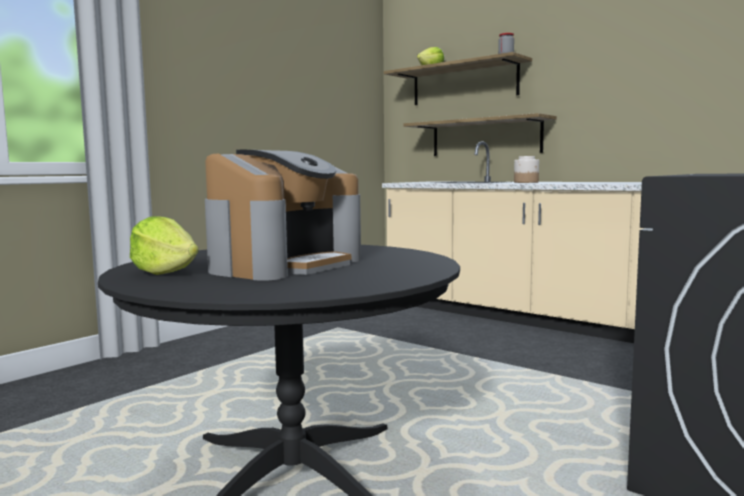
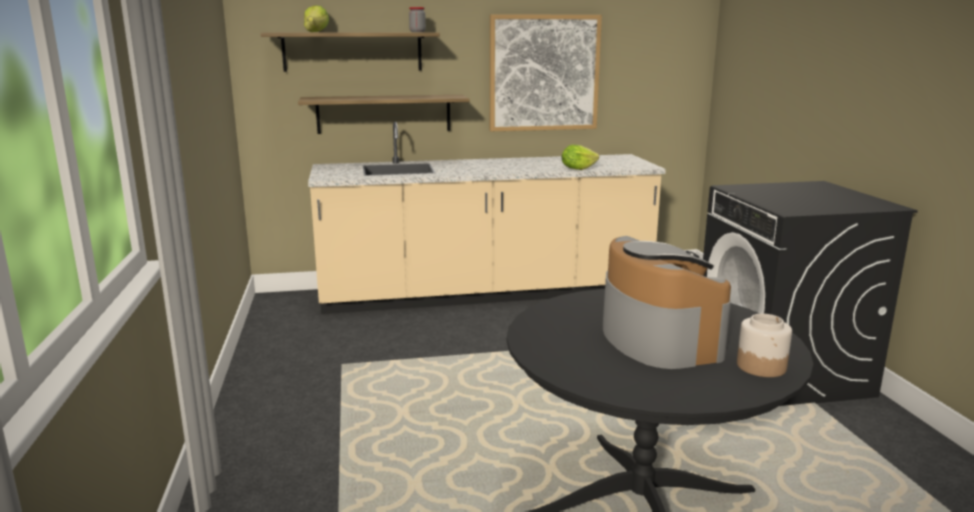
camera: 50 degrees left, 10 degrees up
(165, 272) = (641, 381): lettuce -> lettuce (577, 169)
(526, 182) = (464, 167): jar -> jar (761, 366)
(648, 87) = (544, 73): none -> picture

